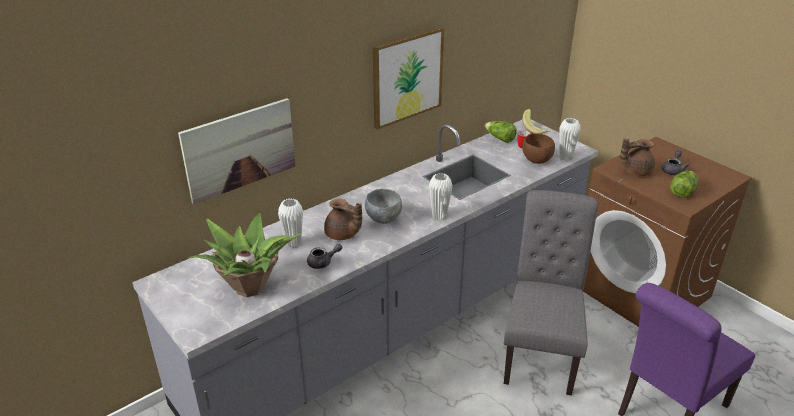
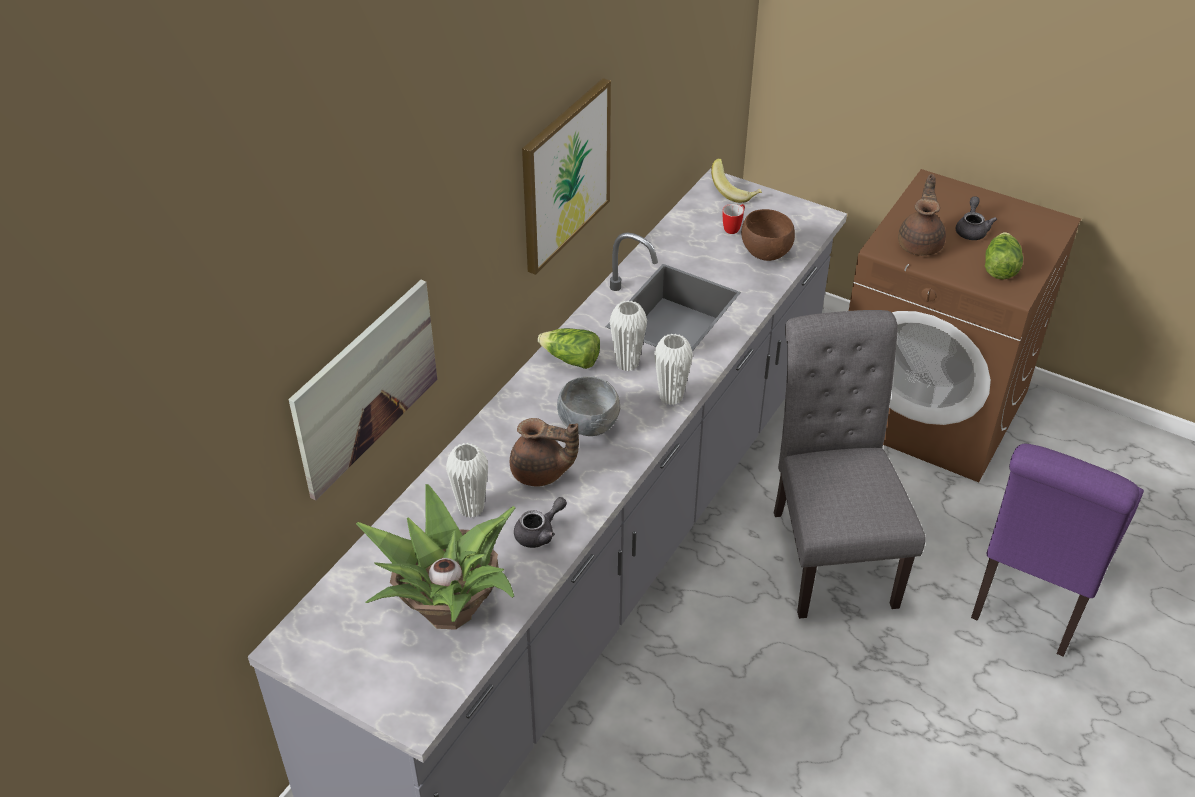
camera: 20 degrees left, 10 degrees up
(500, 138) = (689, 222): lettuce -> lettuce (571, 359)
(565, 156) = (805, 236): white vase -> white vase (627, 363)
(635, 171) = (920, 244): brown teapot -> brown teapot turned 135 degrees clockwise

